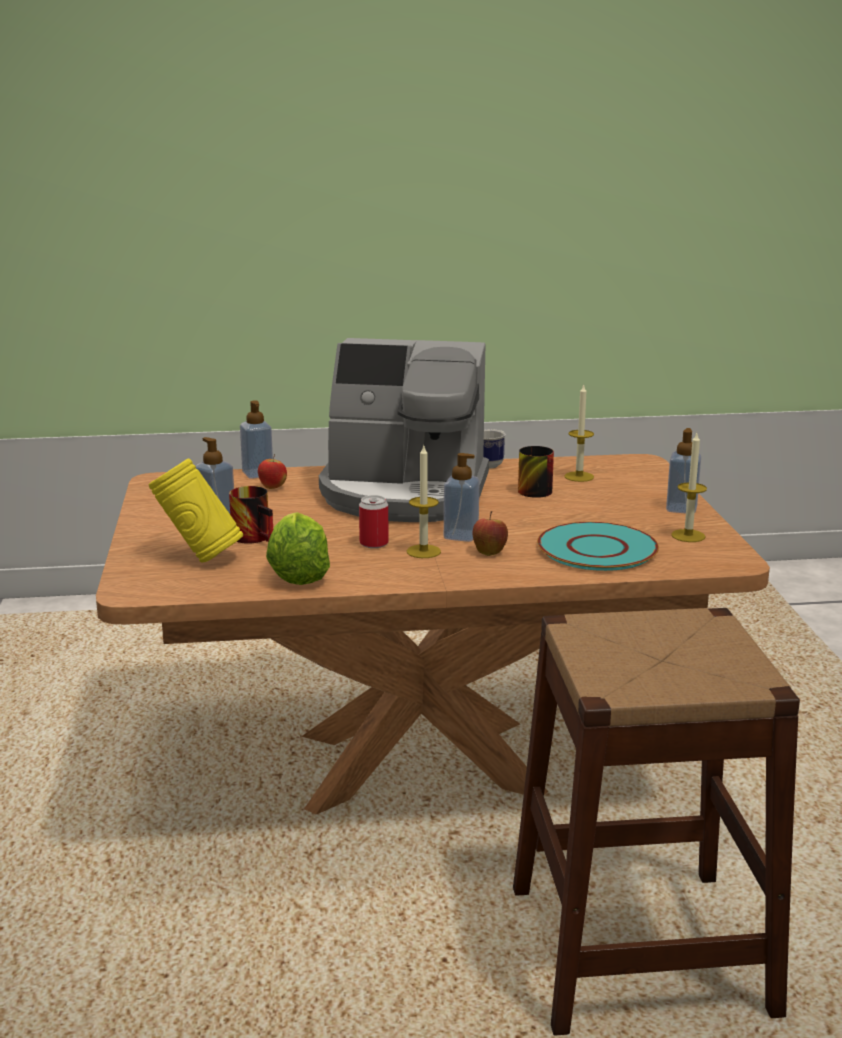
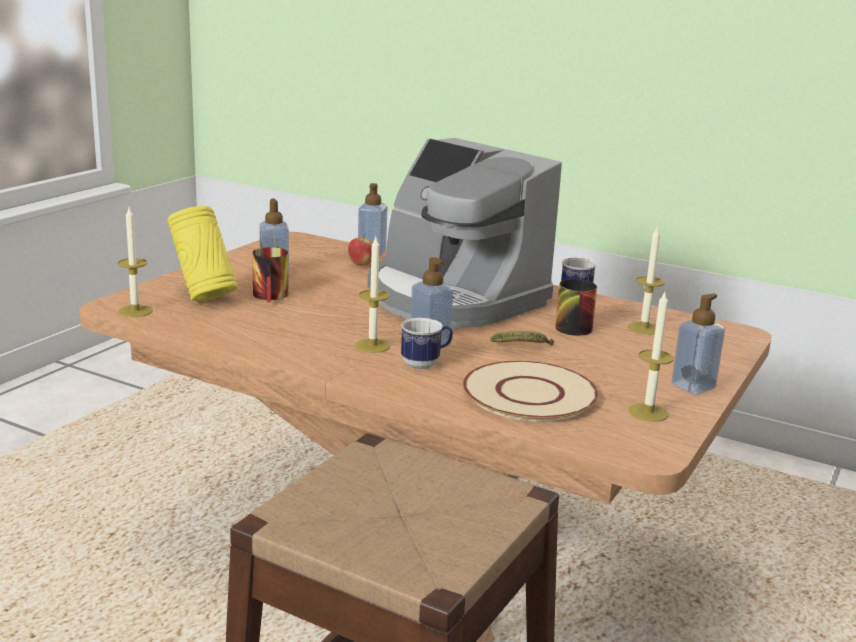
camera: 35 degrees right, 0 degrees up
(163, 589) = (135, 311): none -> candle
(298, 574) = (243, 331): lettuce -> none
(374, 543) = (347, 327): can -> none
(489, 552) = (426, 364): apple -> mug
(529, 517) = (523, 347): none -> banana
(596, 548) = (530, 393): turquoise plate -> beige plate

